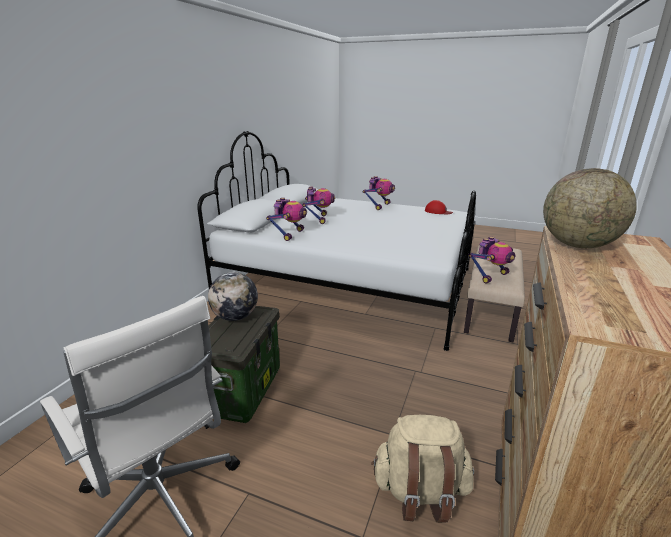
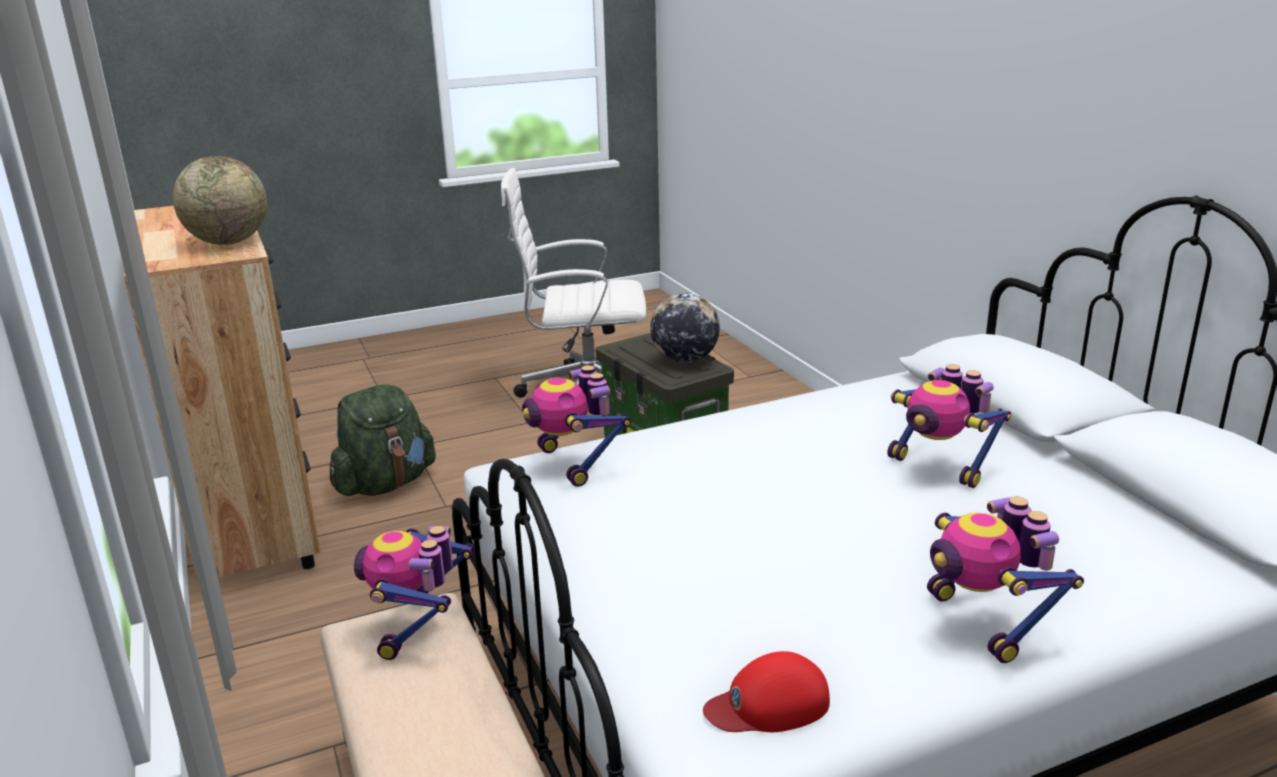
camera: 135 degrees right, 0 degrees up
(290, 234) = (857, 403): toy robot -> toy robot (574, 463)
(420, 492) = (386, 484): beige backpack -> green backpack

